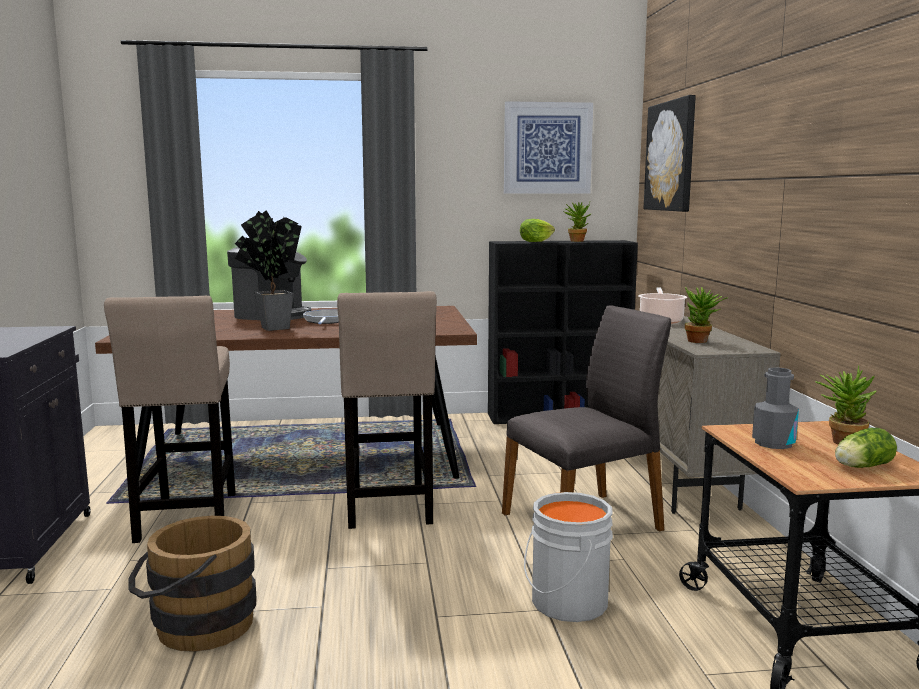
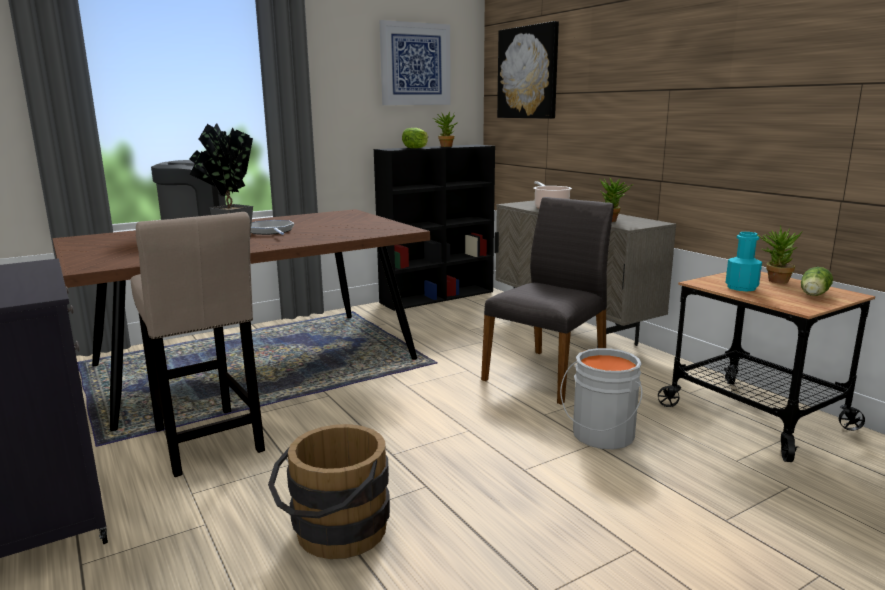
camera: 25 degrees left, 5 degrees up
(388, 508) = (386, 394): beige stool -> none
(773, 443) = (741, 287): grey bottle -> turquoise bottle

